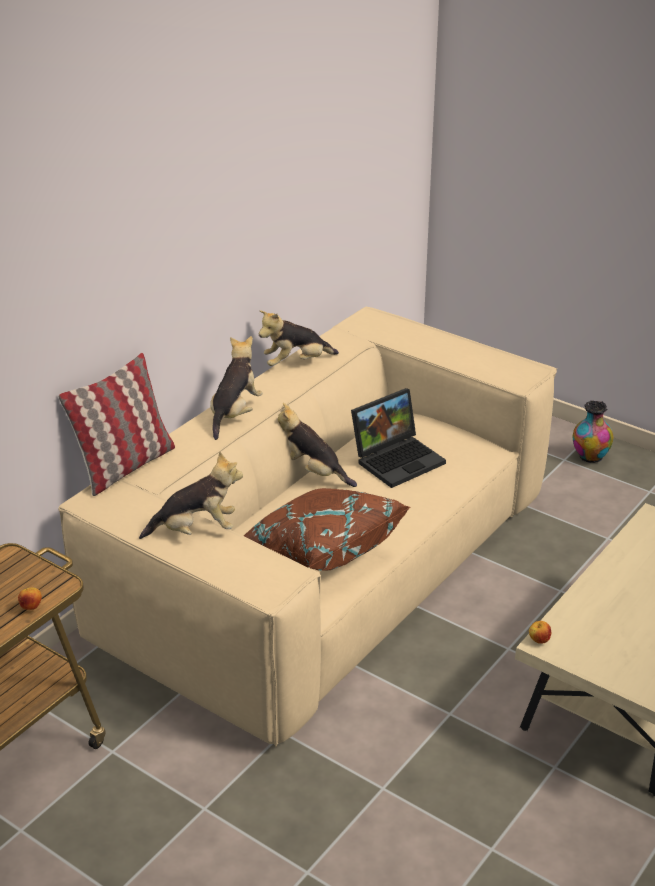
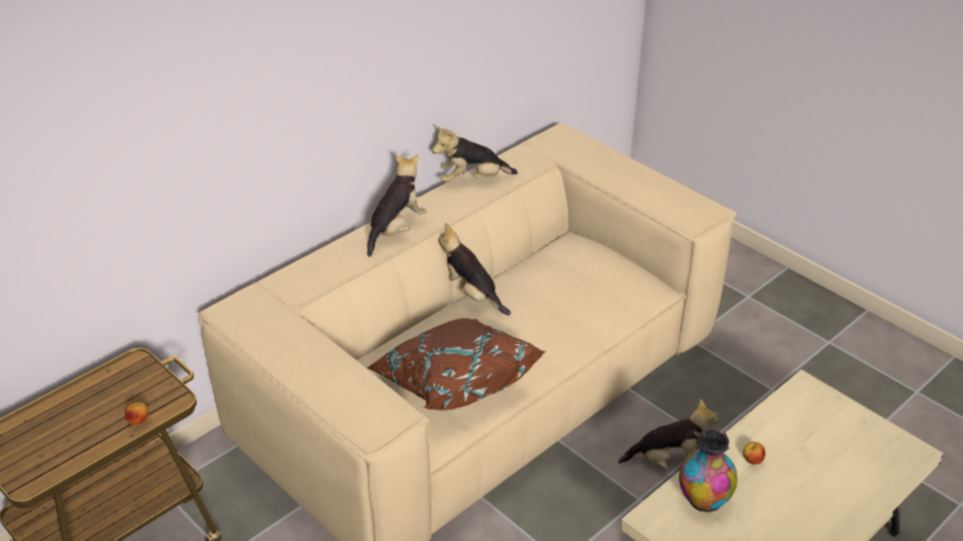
camera: 10 degrees right, 5 degrees up
(125, 466) = (273, 276): pillow -> none
(196, 530) = (321, 355): plush toy -> plush toy (668, 460)
(398, 459) = (559, 289): laptop -> none
(538, 640) = (647, 514): apple -> apple (752, 460)
(589, 457) = (775, 296): vase -> vase (703, 500)

